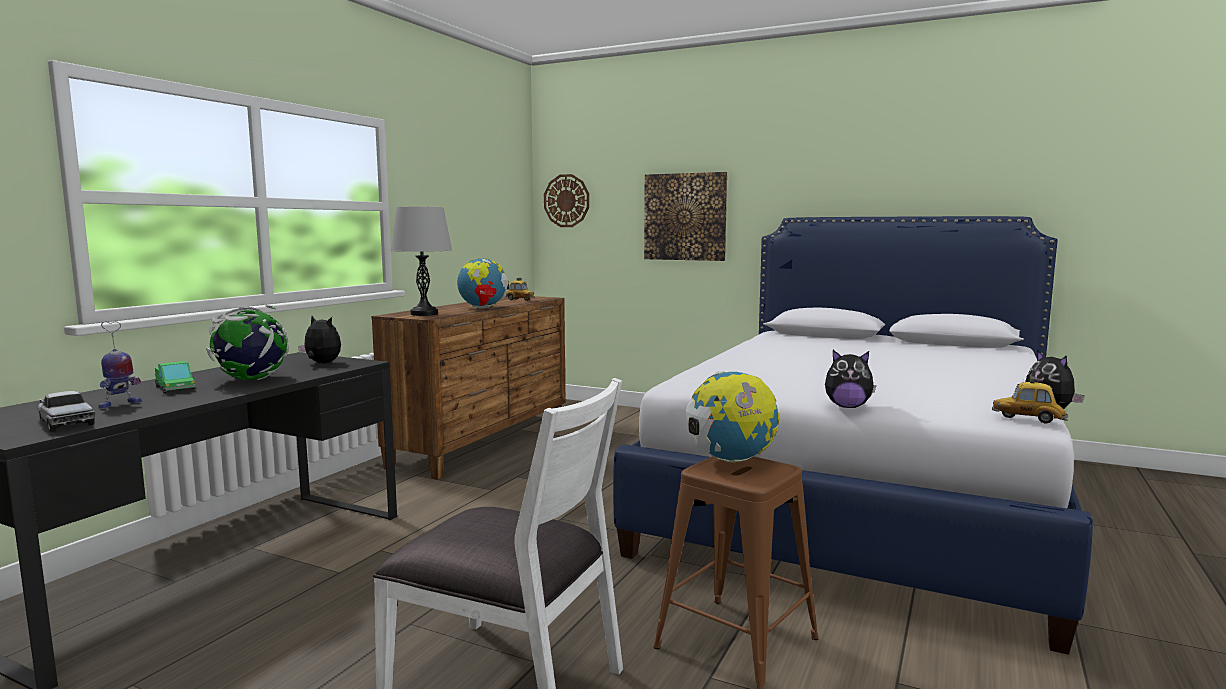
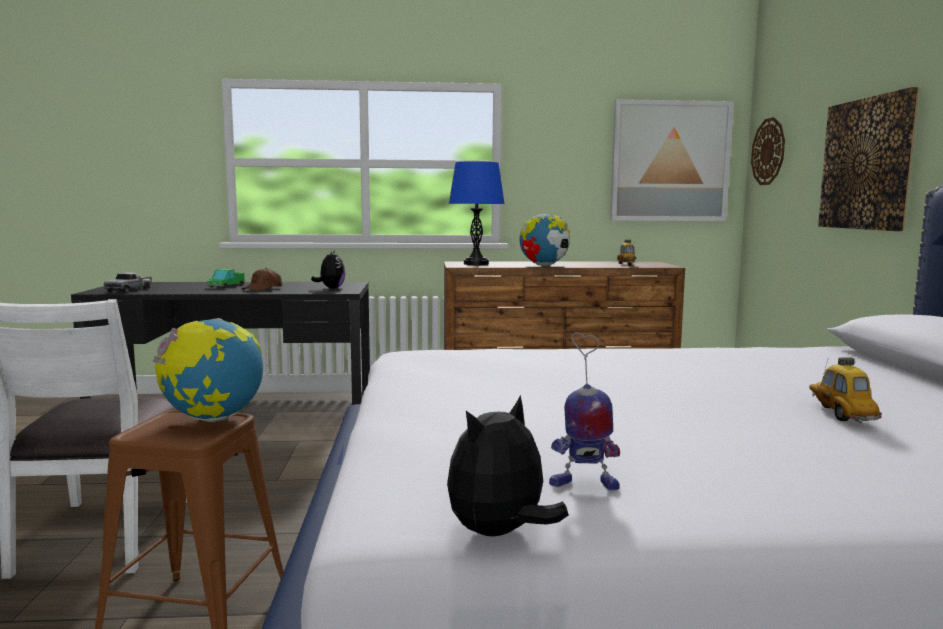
camera: 60 degrees right, 0 degrees up
(119, 405) = (175, 288): toy robot -> toy robot (583, 485)
(251, 379) = (263, 289): globe -> brown cap
(424, 314) = (476, 264): grey table lamp -> blue table lamp
(496, 206) = (670, 161): none -> picture
(847, 407) = (377, 413): plush toy -> none
(1028, 419) = (388, 512): toy car -> toy car (840, 414)

